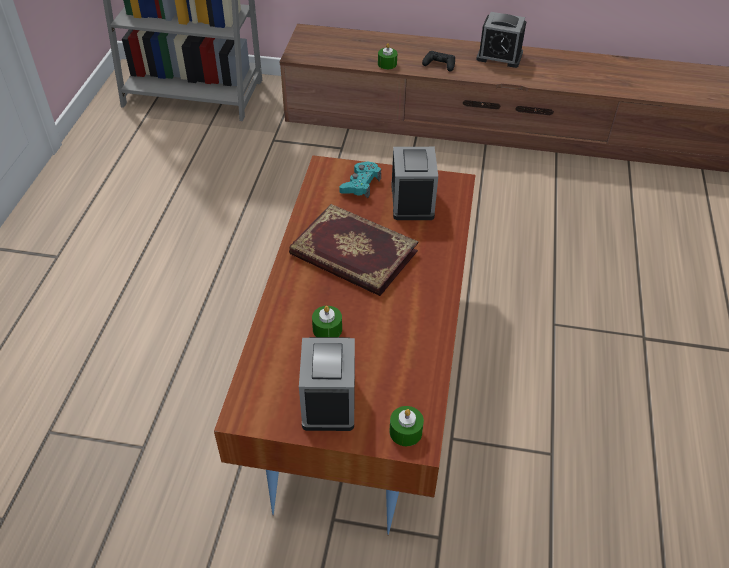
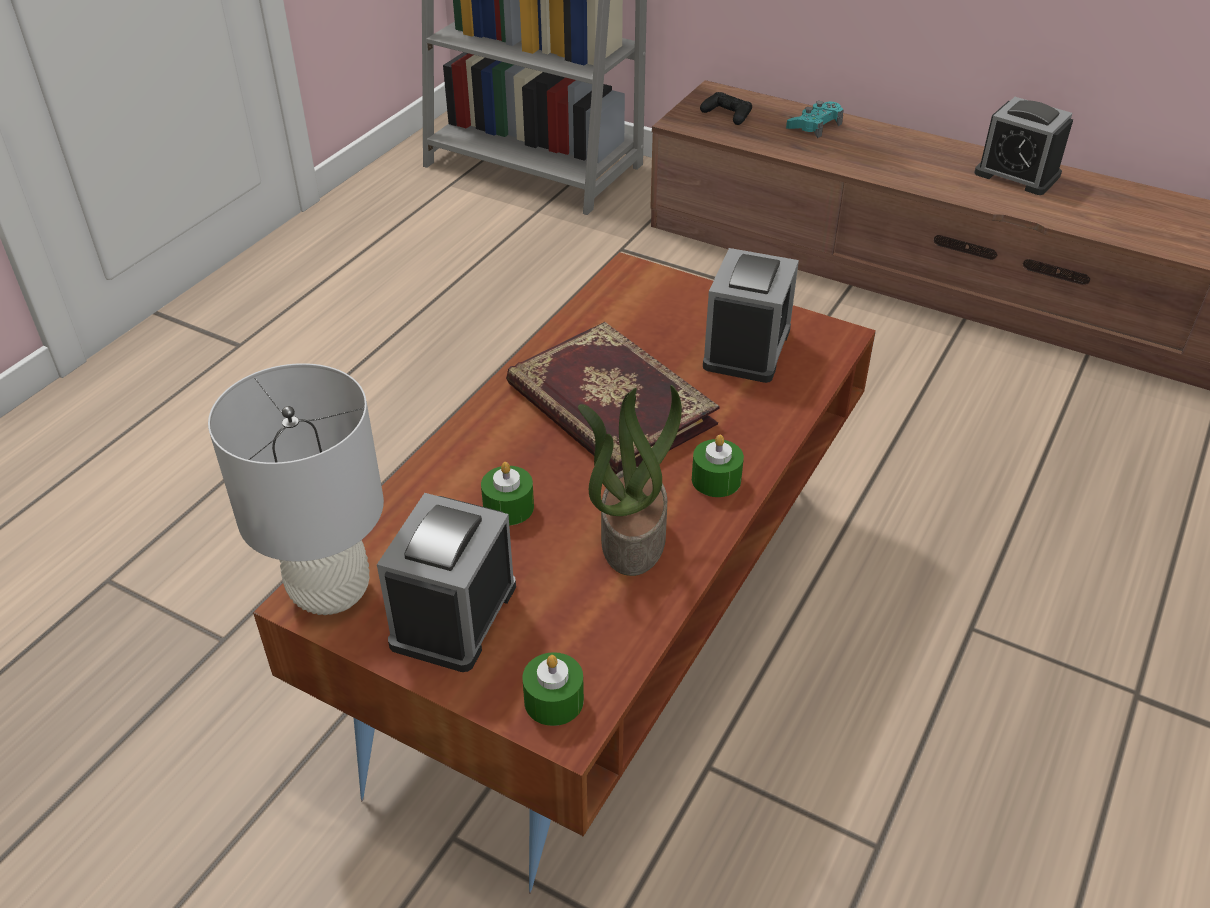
camera: 20 degrees right, 5 degrees down
(253, 405) = (331, 590): none -> grey table lamp
(360, 184) = (674, 307): turquoise game controller -> turquoise game controller (814, 126)
(387, 64) = (820, 156): green candle -> green candle (716, 480)
(402, 329) = (631, 537): none -> potted plant
(439, 64) = (907, 170): black game controller -> black game controller (727, 114)

